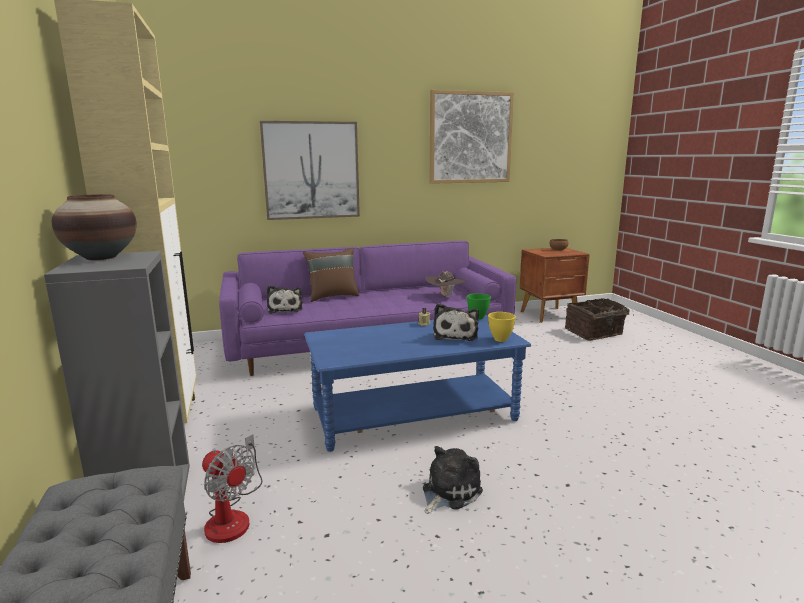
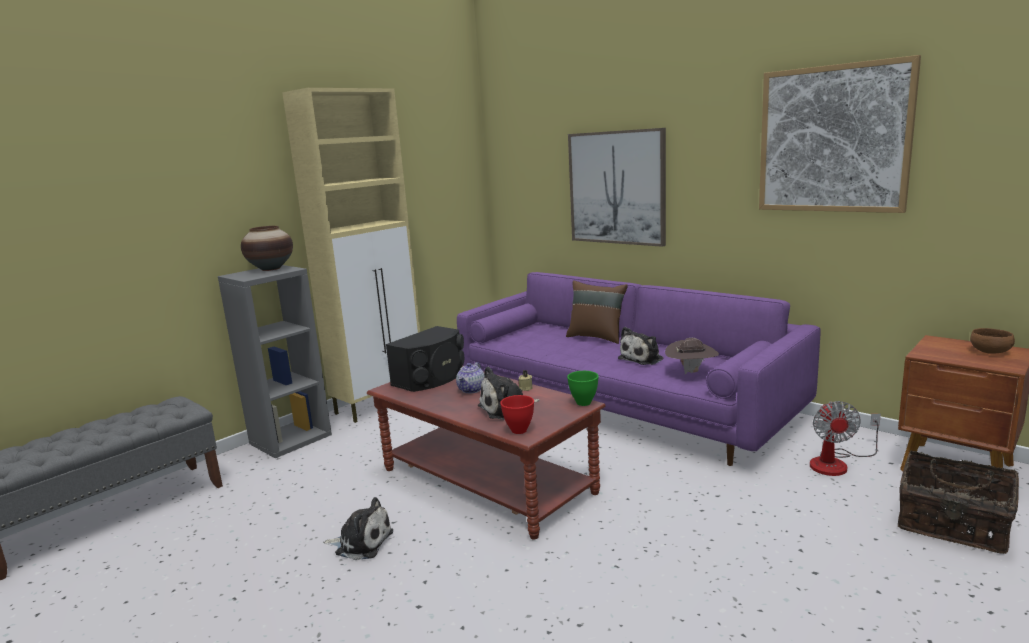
camera: 60 degrees right, 0 degrees up
(233, 516) = (283, 473): fan -> fan (836, 463)
(285, 309) = (529, 338): plush toy -> plush toy (643, 358)
(340, 342) = (431, 378): none -> black speaker
(396, 336) = (471, 390): none -> teapot
(414, 414) = (487, 481): blue coffee table -> brown coffee table
(500, 340) = (518, 430): yellow bowl -> red bowl

